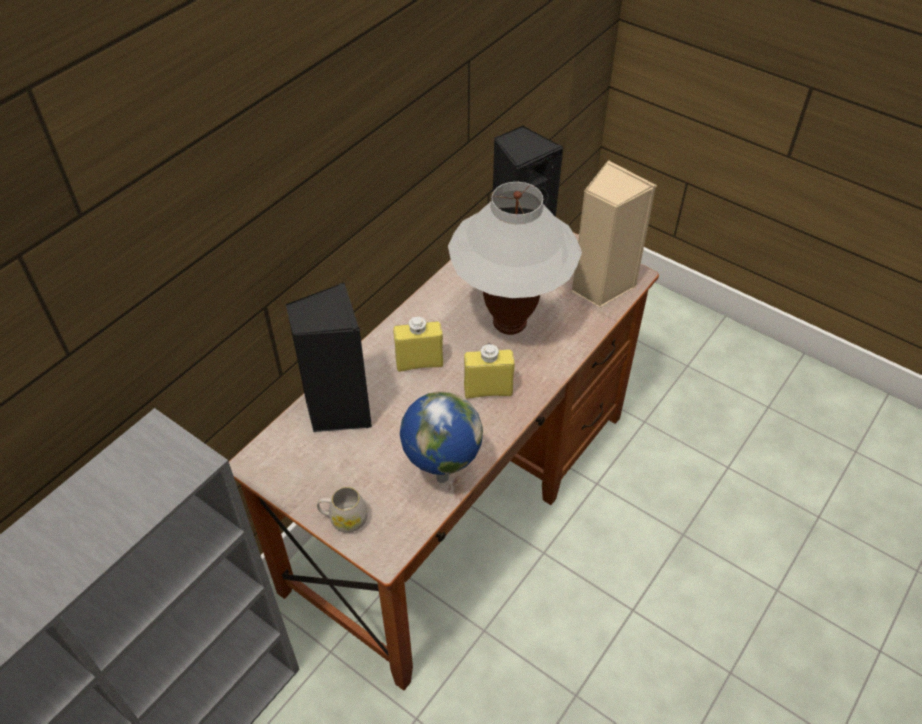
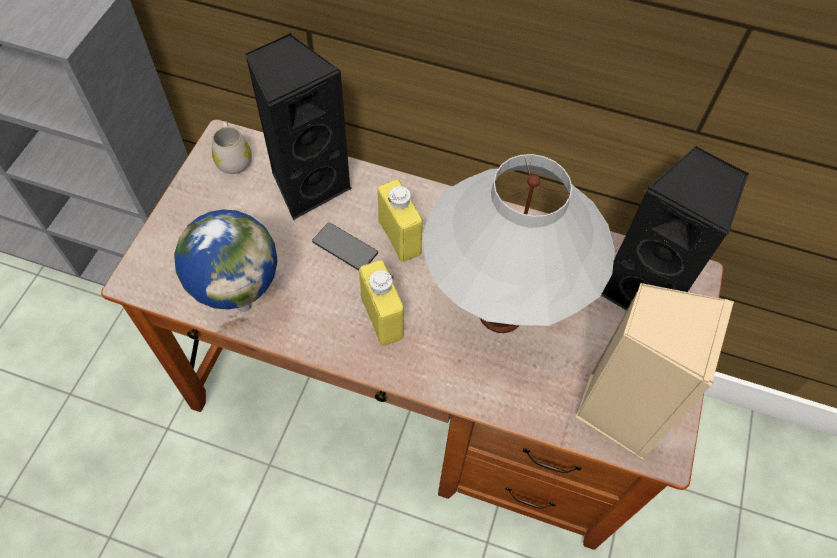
camera: 70 degrees right, 10 degrees up
(344, 519) = (171, 232): white mug -> white mug (233, 158)
(414, 399) = (345, 247): none -> phone

